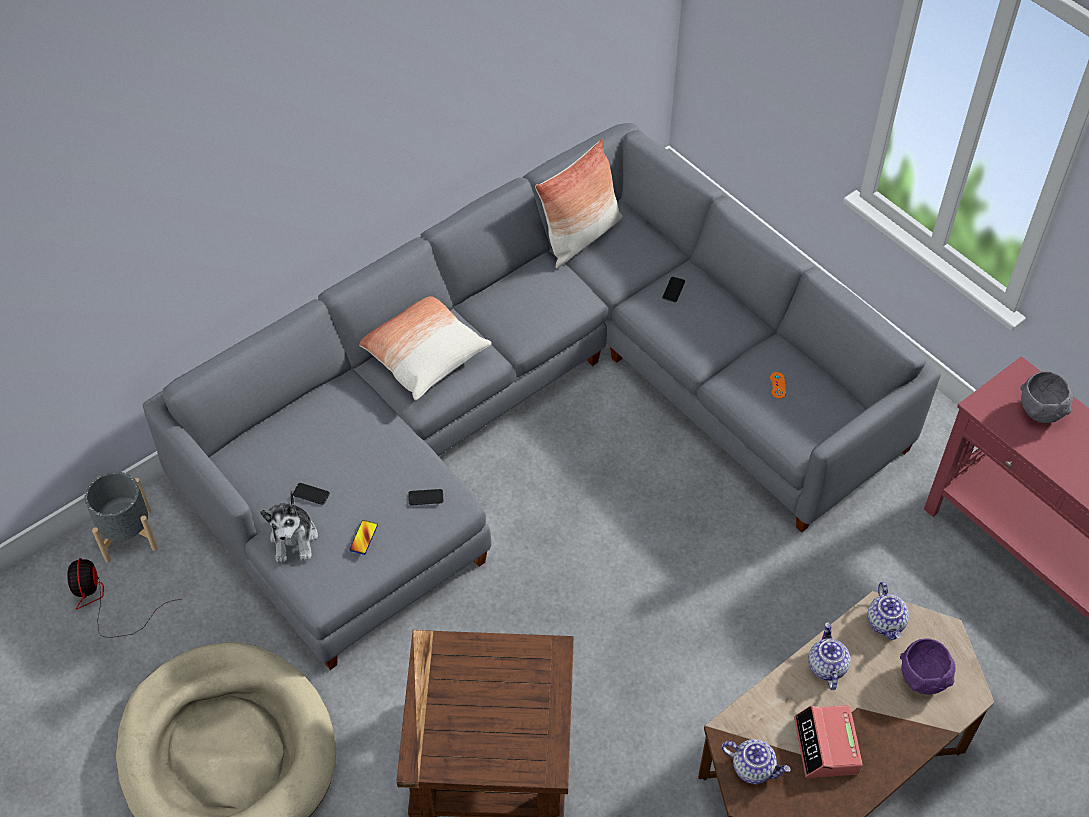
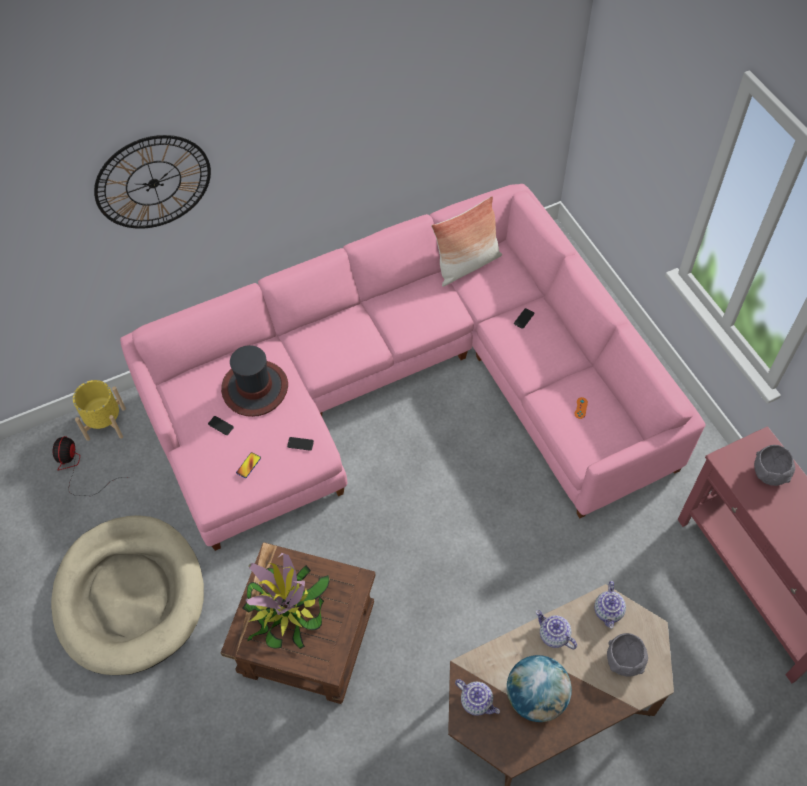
camera: 15 degrees right, 5 degrees up
(127, 535) = (105, 423): grey planter -> yellow planter
(185, 171) = (153, 183): none -> wall clock
(294, 539) = (201, 456): plush toy -> none
(344, 438) = (255, 388): none -> hat
(422, 355) = (327, 335): pillow -> none
(470, 710) = (286, 611): none -> potted plant
(532, 413) = (407, 388): grey sofa -> pink sofa
(826, 666) = (553, 635): teapot -> teapot turned 60 degrees counterclockwise
(826, 746) = (536, 697): alarm clock -> globe
(922, 678) = (624, 660): purple bowl -> grey bowl

